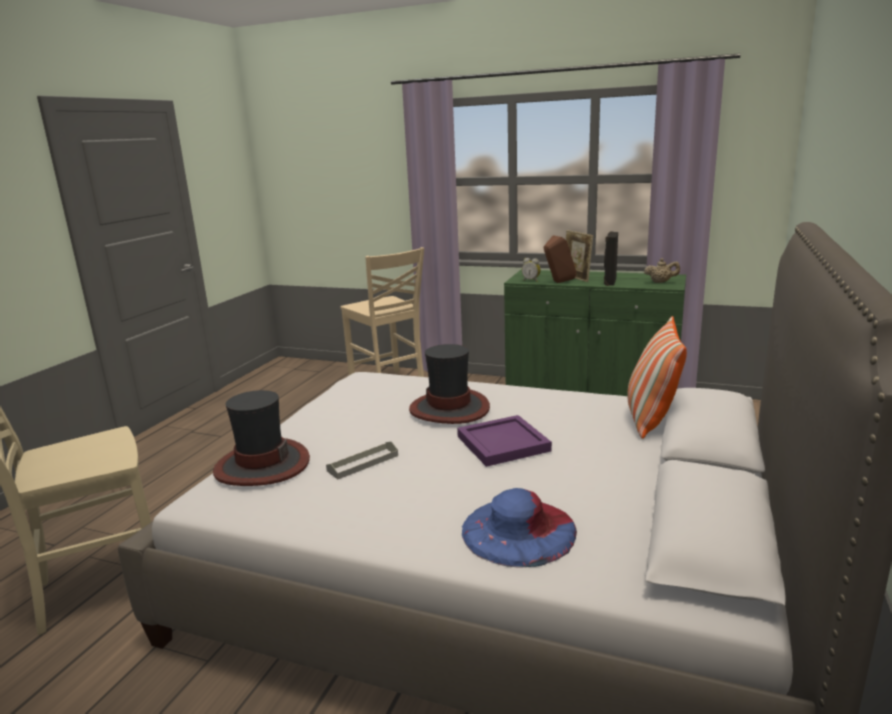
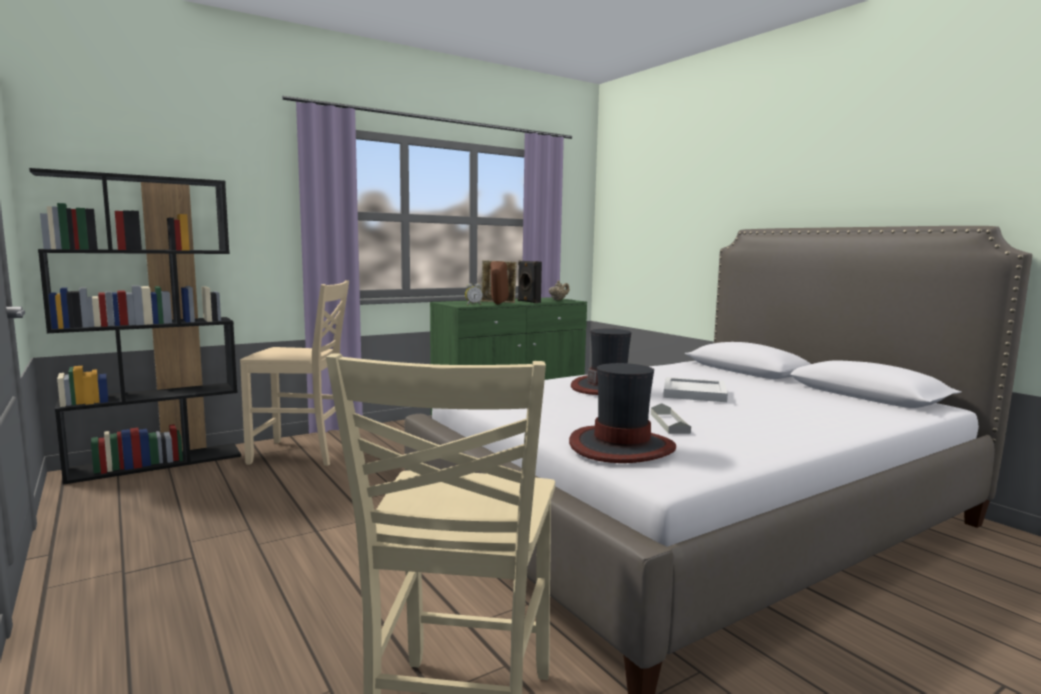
camera: 55 degrees left, 10 degrees down
(321, 366) = (157, 462): none -> black bookcase
(501, 443) = (693, 393): purple tray -> white tray
(518, 530) = (829, 415): blue hat -> none
(650, 419) = (704, 369): pillow -> none

